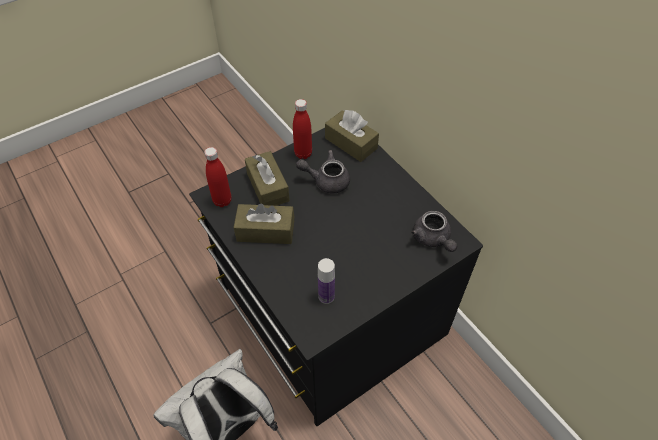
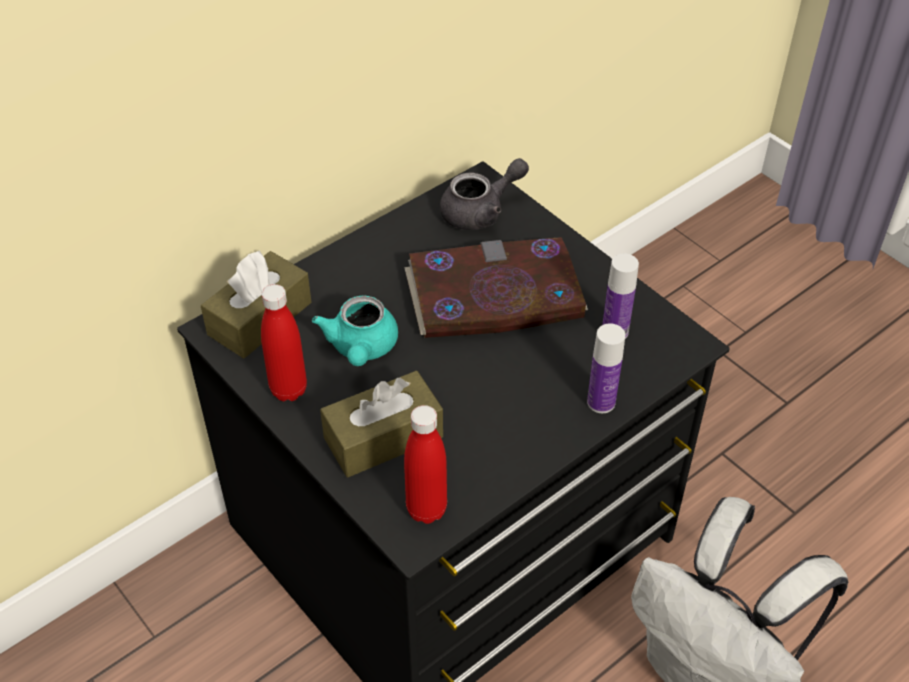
camera: 95 degrees left, 5 degrees down
(265, 231) = (494, 427): brown tissue box -> none
(274, 281) = (601, 402): none -> bottle
(326, 180) = (361, 348): grey teapot -> turquoise teapot
(361, 239) = (494, 295): none -> book

